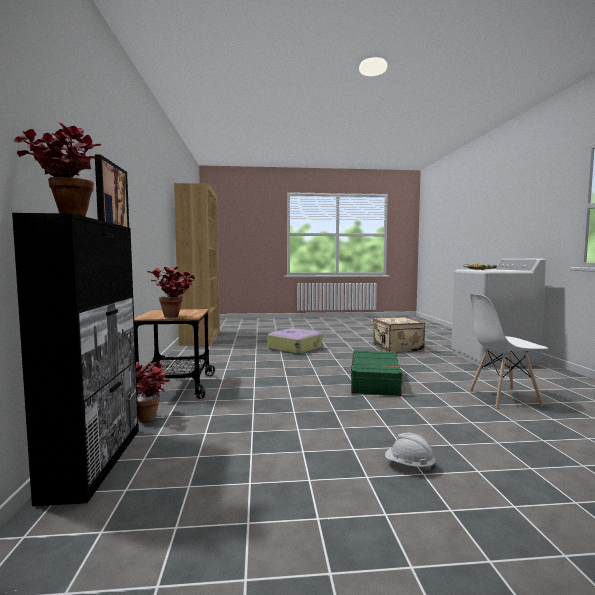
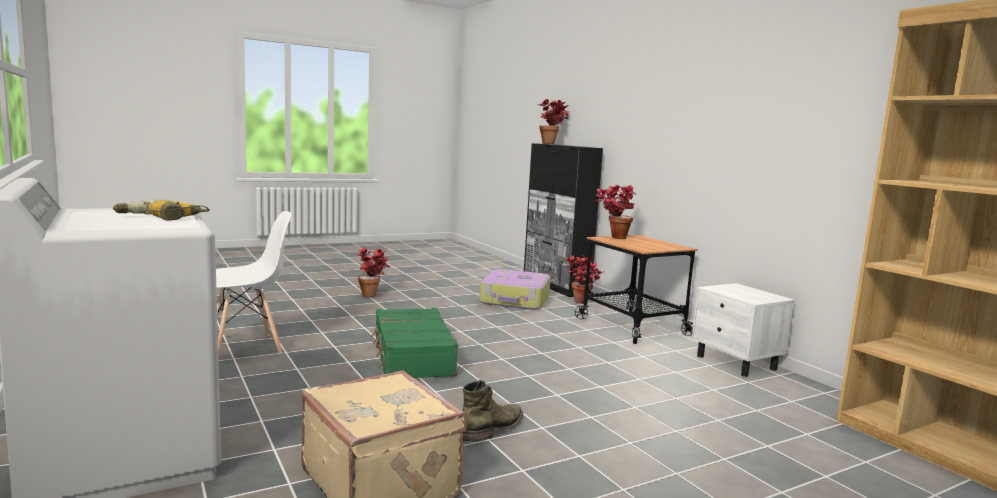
camera: 155 degrees right, 5 degrees up
(111, 200) = (648, 121): picture -> none
(181, 361) = (736, 363): none -> white nightstand
(295, 348) = (644, 436): suitcase -> suitcase (515, 300)
(351, 354) = (493, 428): none -> green boot
(409, 466) = (373, 295): white hard hat -> potted plant

